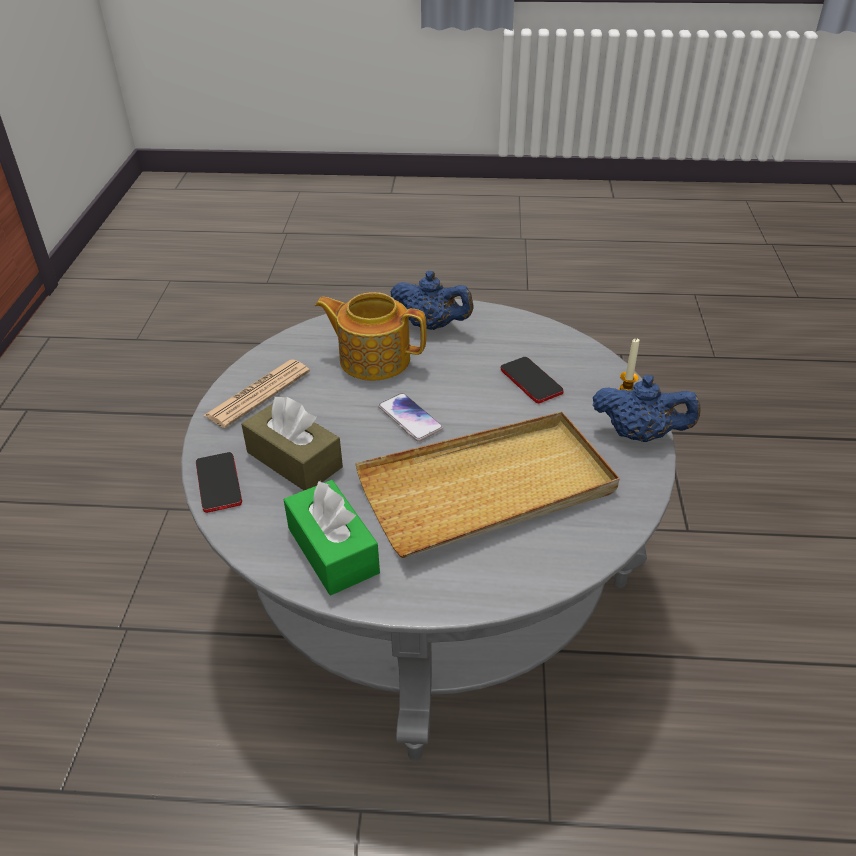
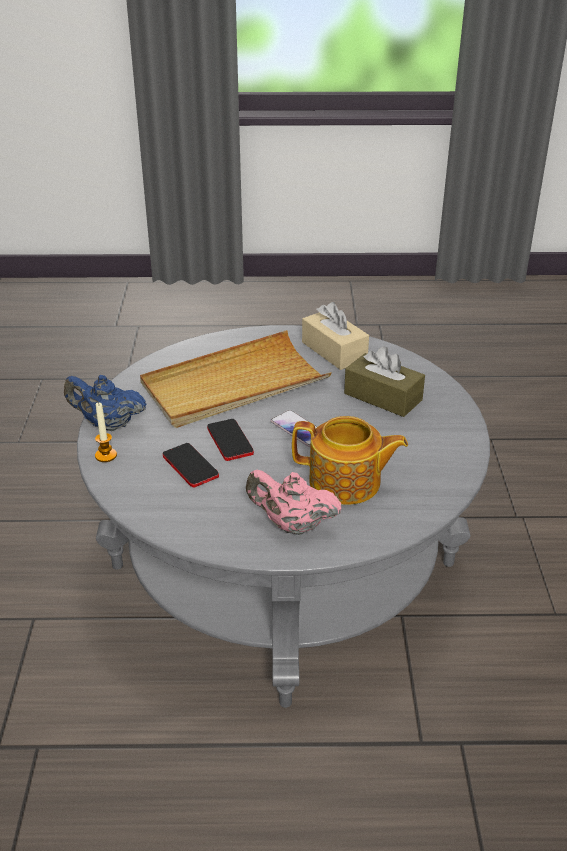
camera: 175 degrees right, 5 degrees down
(219, 483) = (430, 381): phone -> phone (230, 441)
(258, 394) = (440, 444): newspaper -> none
(333, 550) = (334, 351): green tissue box -> beige tissue box
(431, 325) = (292, 525): blue teapot -> pink teapot

